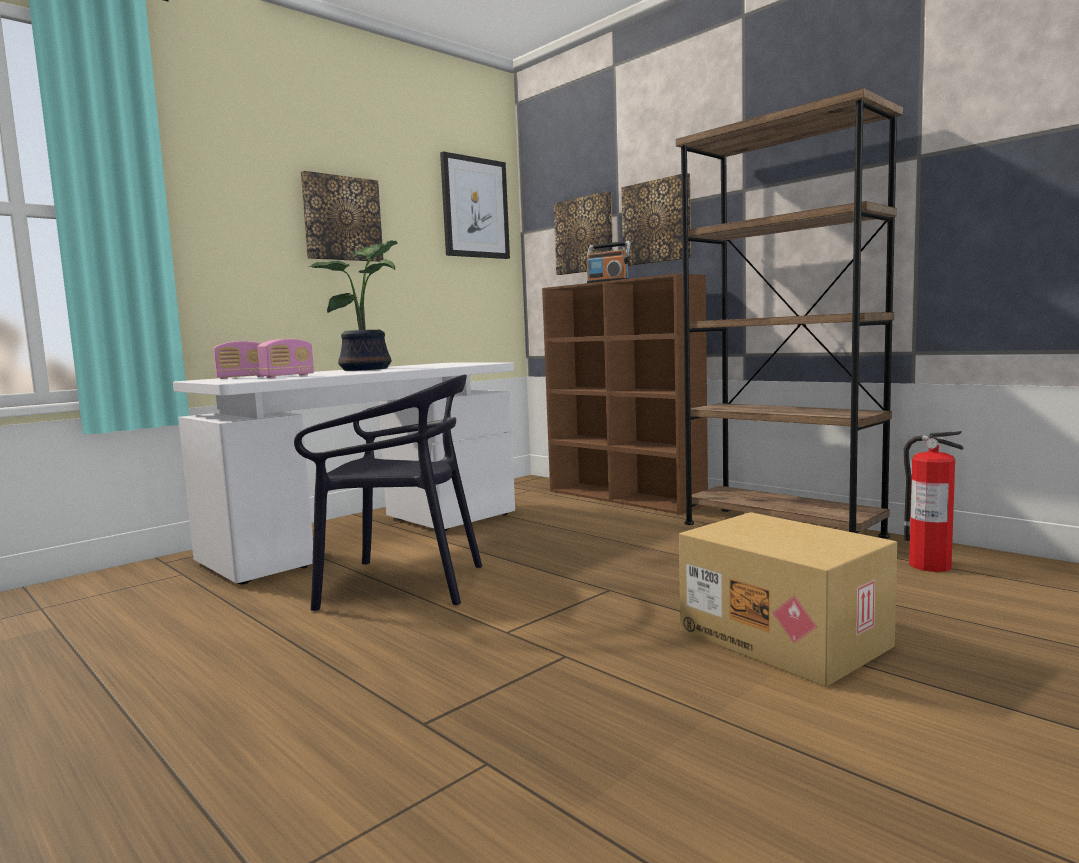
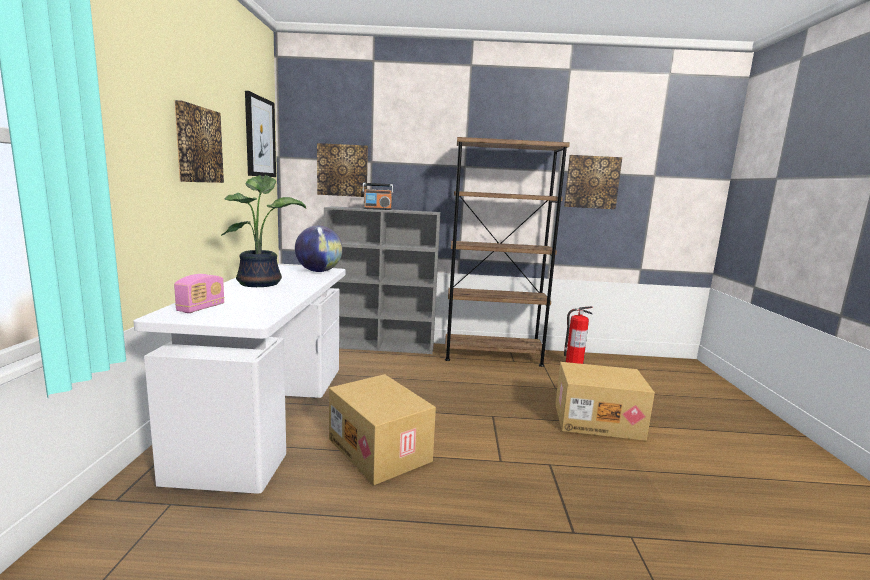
camera: 45 degrees left, 5 degrees up
(287, 376) = (252, 305): radio -> none
(401, 585) = (381, 450): black chair -> cardboard box
(470, 363) = (319, 271): none -> globe
(625, 498) = (381, 346): brown bookcase -> grey bookcase
(657, 222) = (404, 173): picture -> picture (592, 182)

